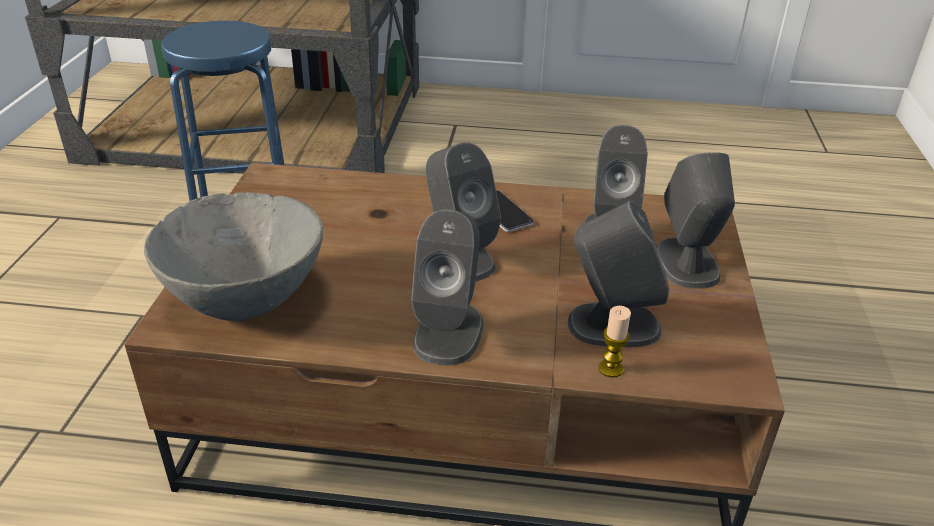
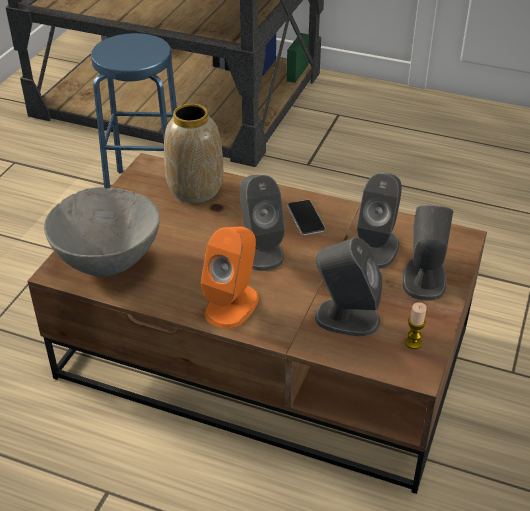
camera: 15 degrees right, 5 degrees up
(341, 196) = (195, 189): none -> vase
(448, 332) = (232, 305): grey speaker -> orange speaker
(610, 369) = (330, 348): candle -> candle (413, 343)

